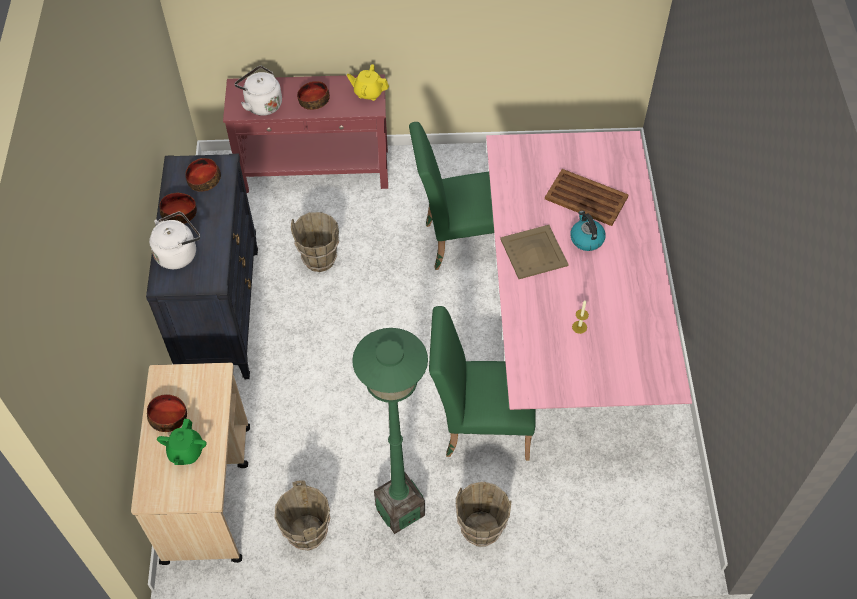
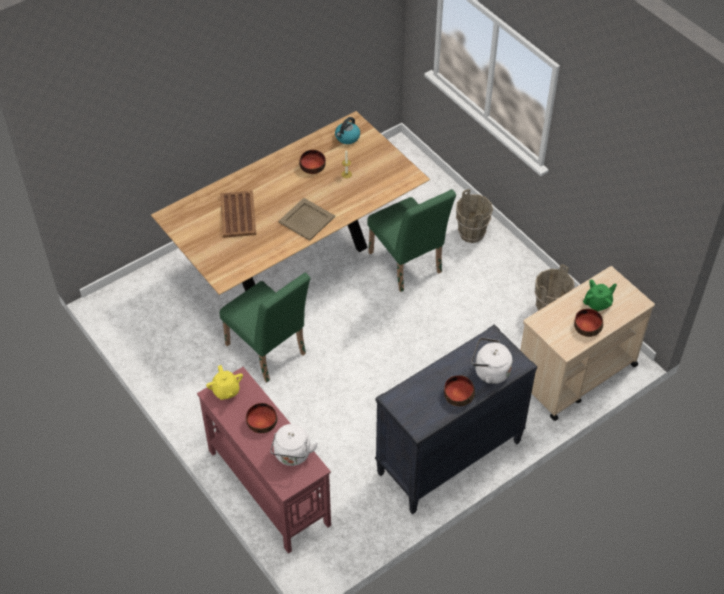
camera: 125 degrees left, 5 degrees down
(204, 180) = (417, 401): bowl -> bowl (312, 166)
(319, 259) = (352, 428): brown bucket -> none
(399, 510) = (495, 275): green floor lamp -> none
(567, 327) = (296, 259): pink dining table -> brown dining table
(586, 239) = (274, 200): kettle -> kettle (347, 137)

